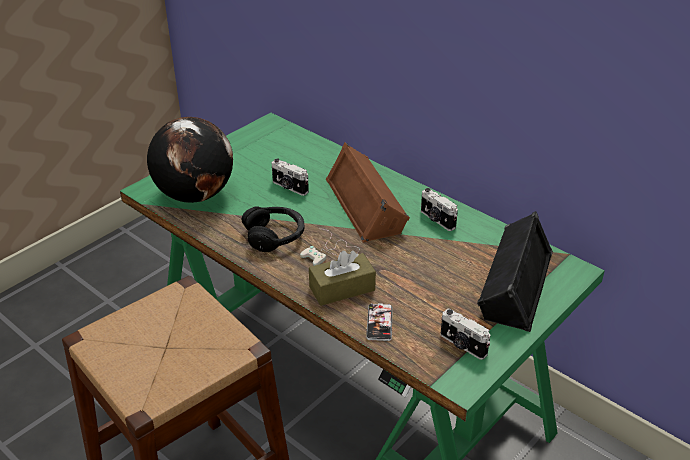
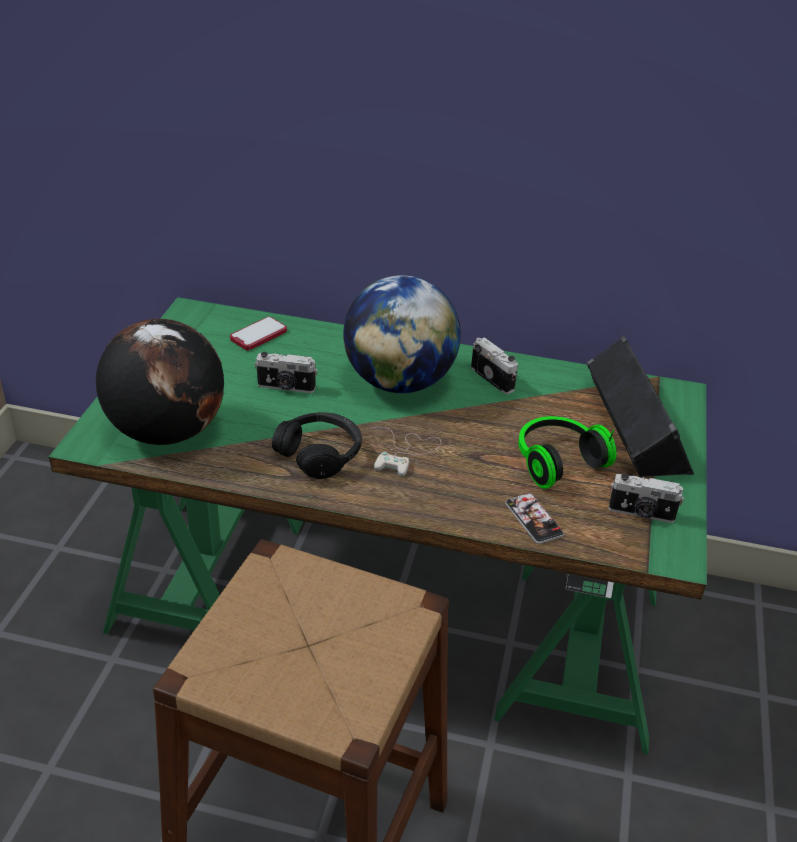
camera: 30 degrees left, 0 degrees up
(300, 149) = (258, 335): none -> phone
(342, 288) = (457, 493): brown tissue box -> none
(367, 204) = (399, 382): brown speaker -> globe
(431, 289) = (556, 461): none -> headphones
(436, 220) = (493, 378): camera -> camera turned 150 degrees counterclockwise

